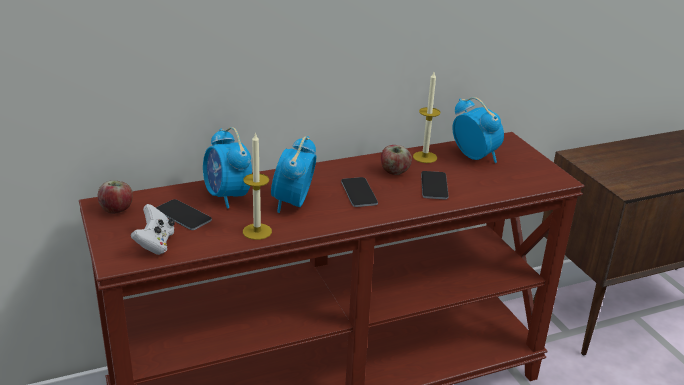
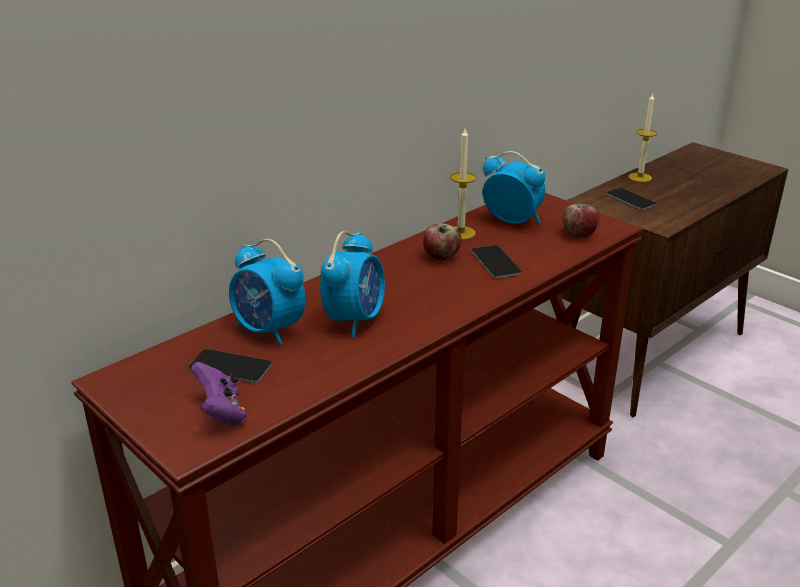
camera: 20 degrees left, 0 degrees up
(117, 209) = (136, 381): apple -> apple (579, 234)
(155, 244) = (221, 412): white game controller -> purple game controller
(257, 231) = (338, 364): candle -> candle (640, 177)
(293, 203) = (355, 319): alarm clock -> alarm clock turned 150 degrees counterclockwise
(359, 192) = (420, 289): phone -> phone (630, 199)

